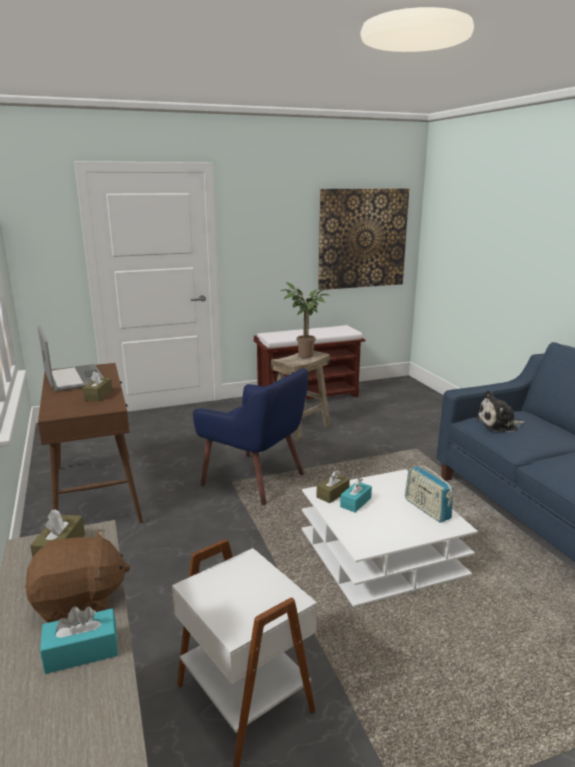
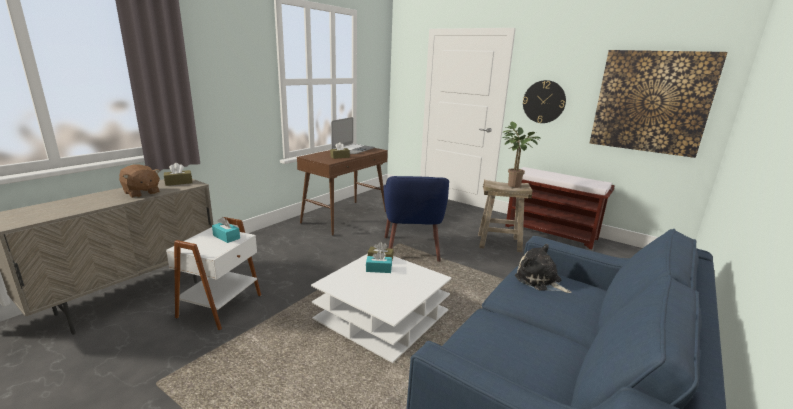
camera: 55 degrees right, 0 degrees up
(82, 651) = (108, 200): turquoise tissue box -> turquoise tissue box (226, 237)
(263, 252) = (544, 102): none -> wall clock
(427, 509) = (401, 297): radio -> none

